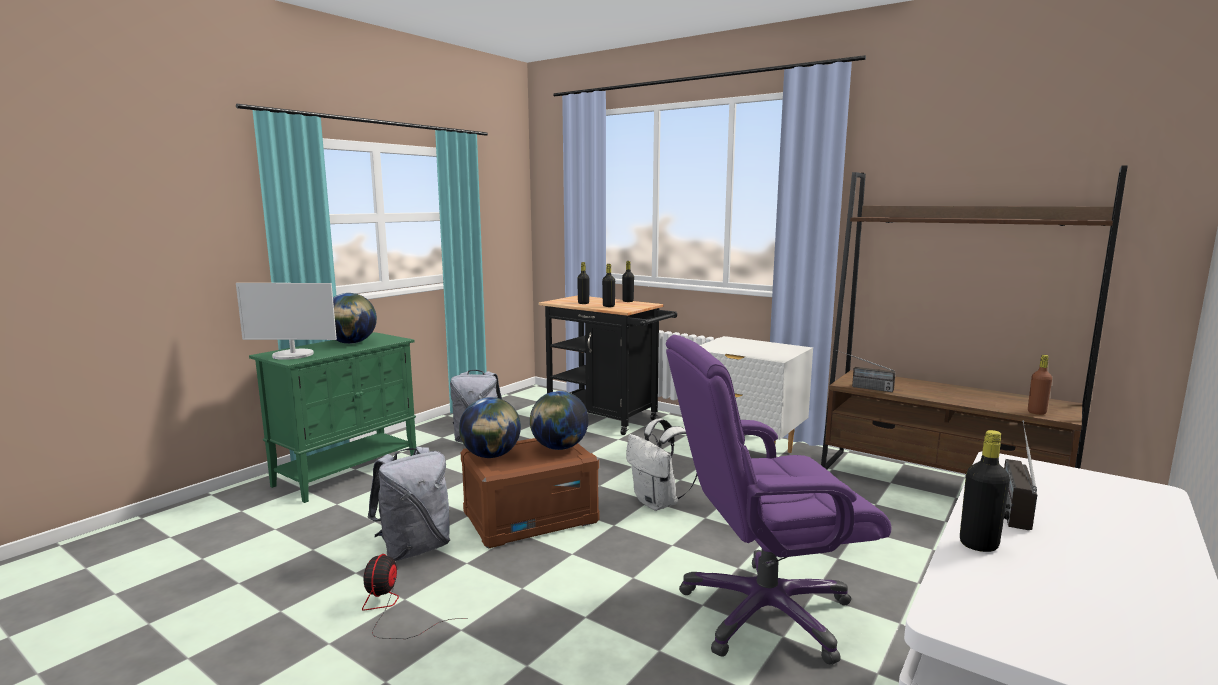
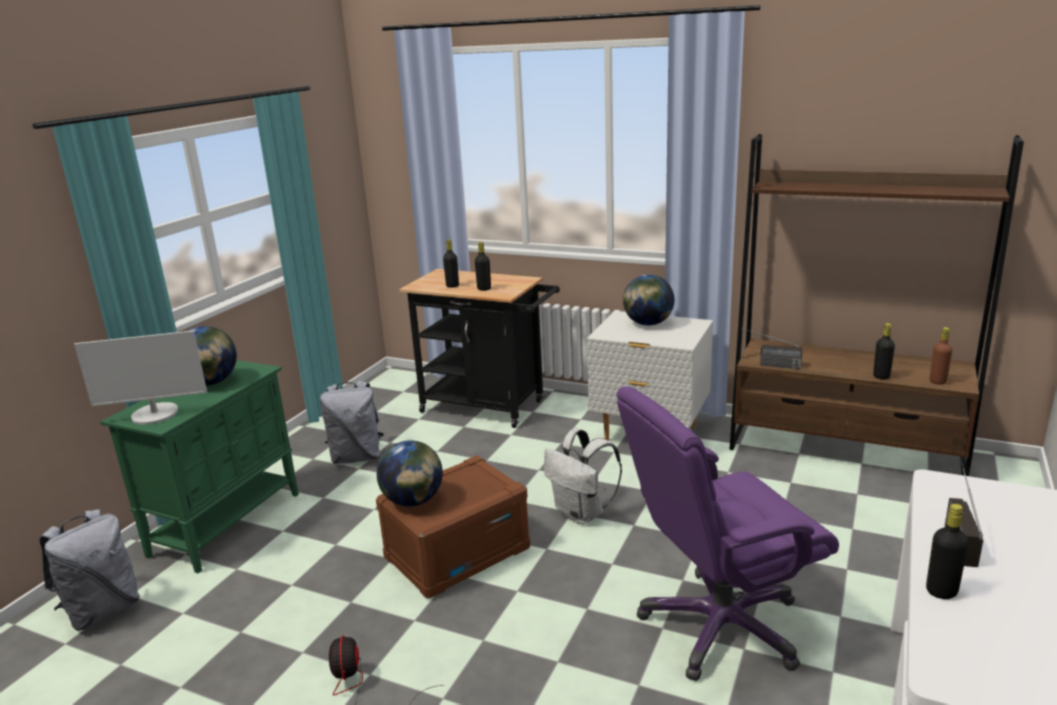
camera: 10 degrees left, 10 degrees up
(414, 549) = (351, 612): grey backpack -> grey backpack (103, 611)
(559, 447) = (480, 479): globe -> globe (648, 324)
(628, 301) = (500, 276): black bottle -> black bottle (881, 376)

